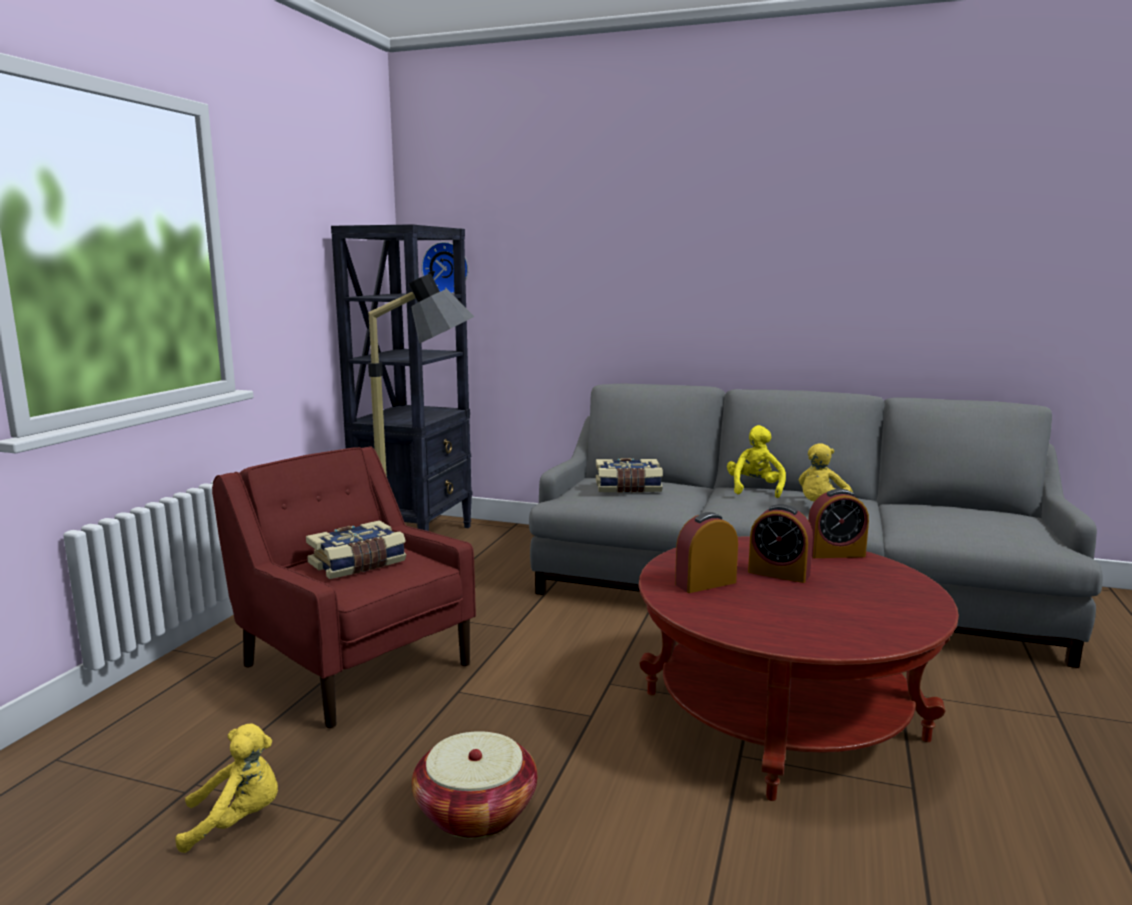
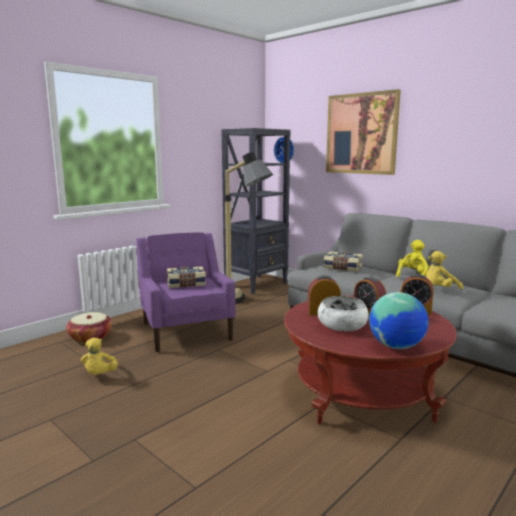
camera: 25 degrees right, 0 degrees up
(237, 820) = (99, 375): yellow plush toy -> yellow plush toy turned 75 degrees clockwise
(354, 663) = (186, 330): red armchair -> purple armchair
(475, 811) = (185, 394): basket -> basket (90, 337)
(609, 239) = (361, 134): none -> picture
(766, 603) = (342, 325): none -> white bowl
(895, 627) = (396, 346): none -> globe

